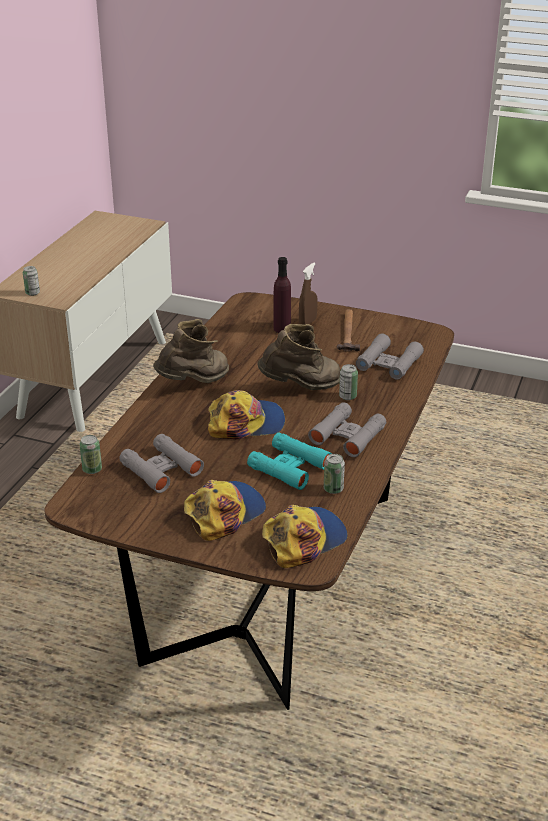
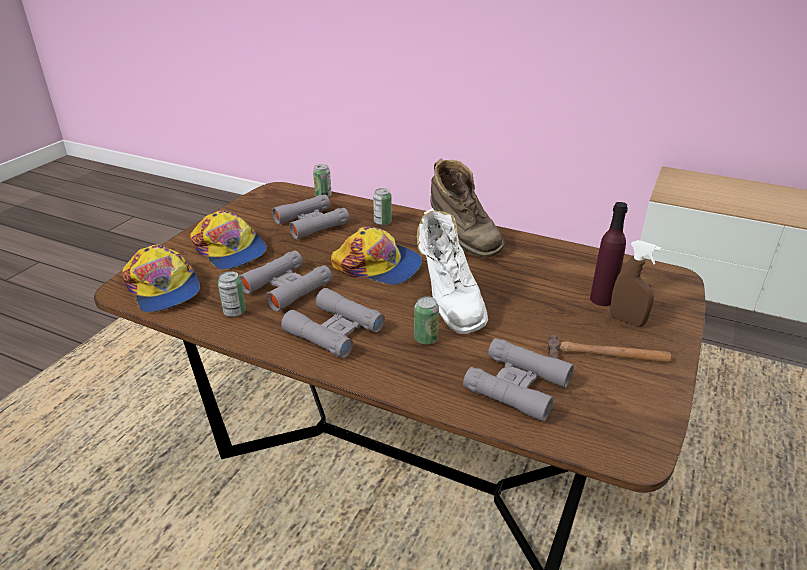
camera: 95 degrees right, 0 degrees up
(32, 293) = (676, 184): can -> can (382, 222)
(246, 423) = (378, 266): cap -> cap turned 60 degrees counterclockwise
(289, 467) = (286, 287): turquoise binoculars -> grey binoculars
(301, 388) = (449, 304): brown boot -> white boot

